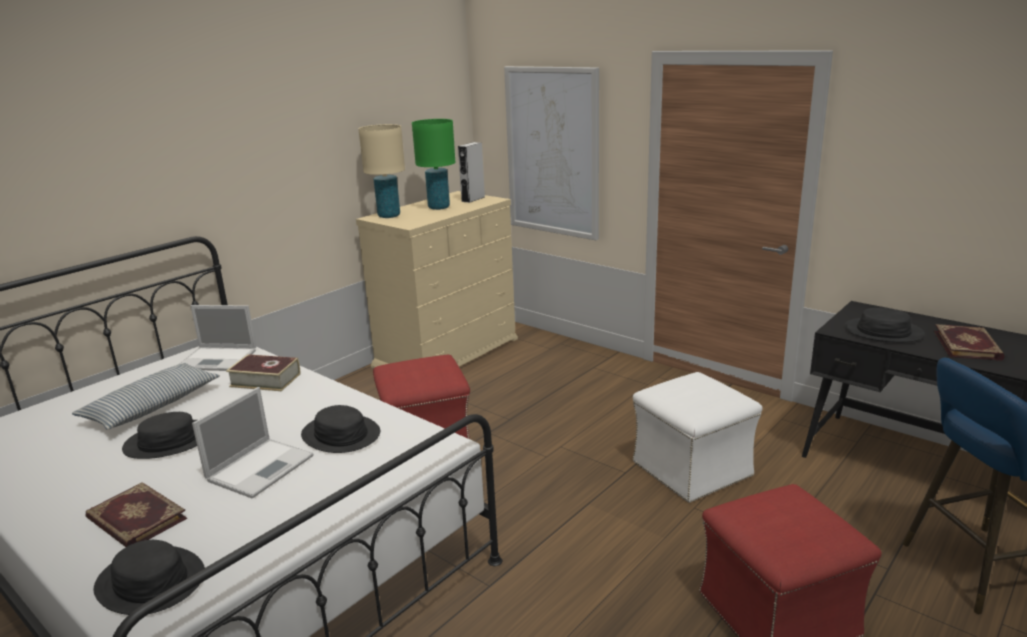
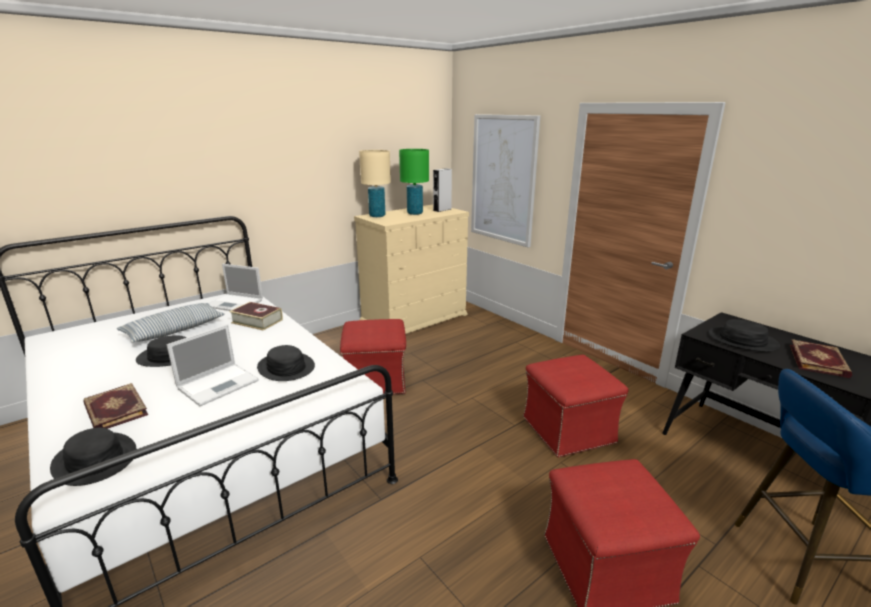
camera: 10 degrees right, 0 degrees up
(692, 469) = (568, 431): white ottoman -> red ottoman

